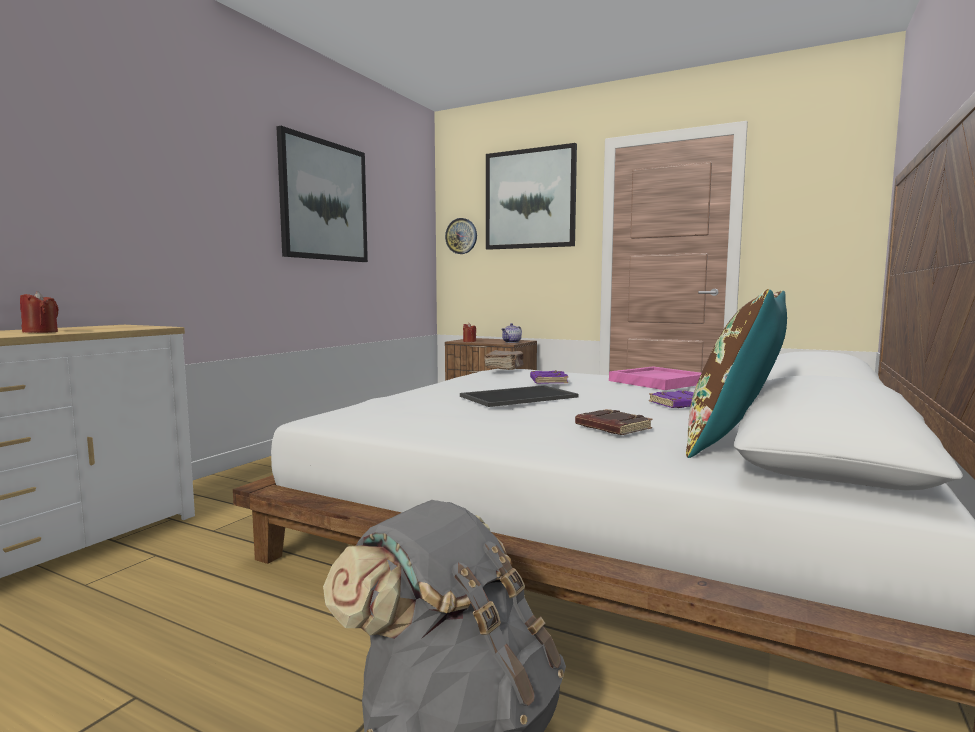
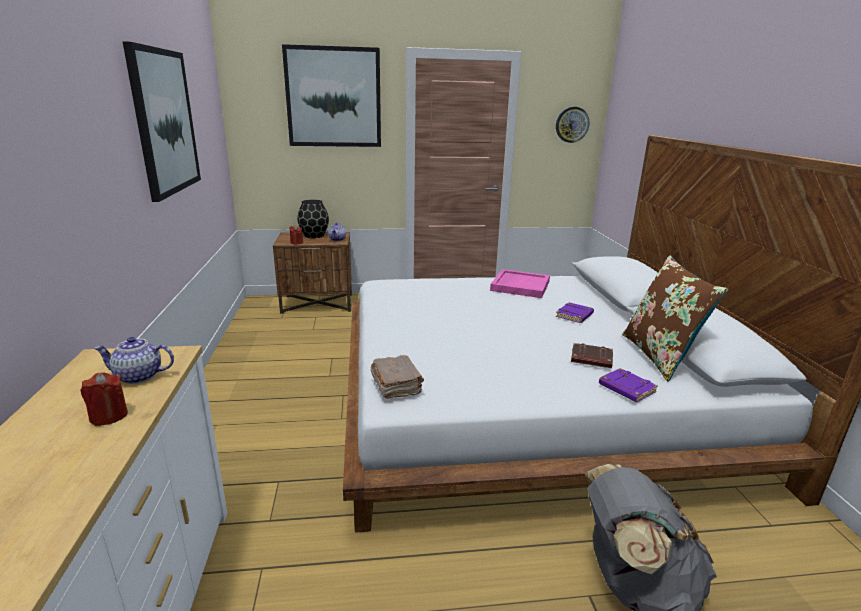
camera: 35 degrees left, 15 degrees up
(108, 328) = (139, 376): none -> teapot
(461, 236) = (258, 130): wall clock -> wall clock (572, 124)
(496, 340) = (314, 235): none -> black vase
(505, 368) = (393, 285): brown book -> brown book (396, 385)
(519, 396) = (476, 330): tray -> none
(547, 381) = (459, 302): purple book -> purple book (625, 389)

